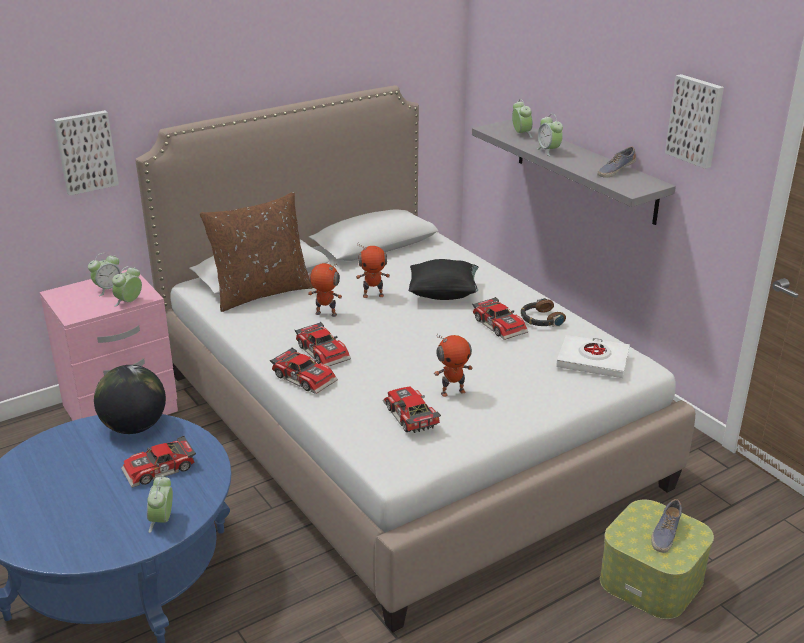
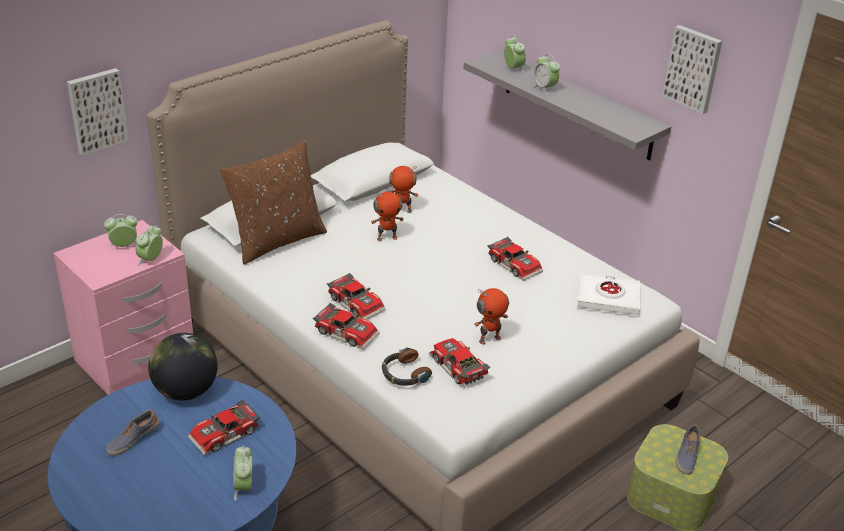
camera: 10 degrees left, 5 degrees up
(108, 289) = (124, 246): alarm clock -> alarm clock turned 150 degrees counterclockwise
(325, 314) = (347, 262): toy robot -> toy robot (401, 211)
(443, 294) = (454, 233): black pillow -> none
(540, 319) = (551, 256): headphones -> headphones (404, 374)
(615, 171) = (612, 111): shoe -> shoe (133, 439)

